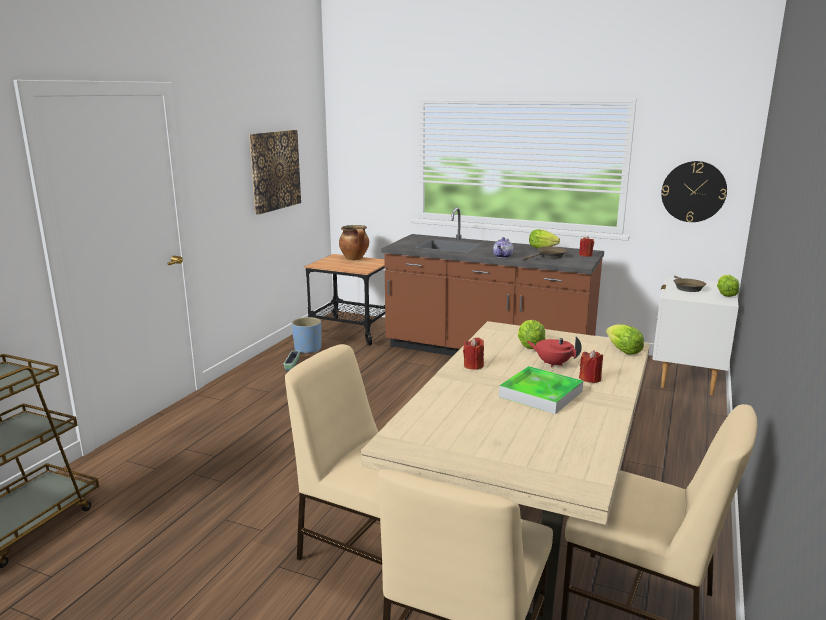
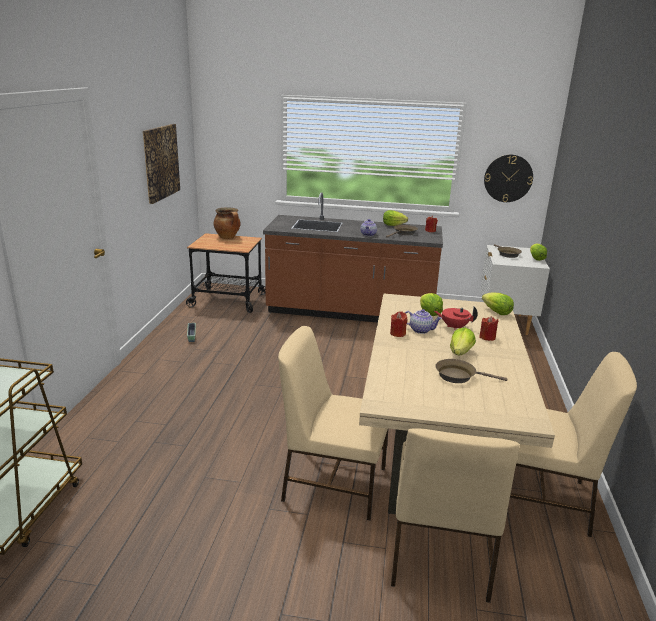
camera: 15 degrees left, 5 degrees up
(308, 349) = (198, 320): blue planter -> none
(506, 364) = (421, 330): none -> teapot
(519, 420) = (458, 376): none -> brown frying pan
(540, 394) = (460, 353): tray -> lettuce

